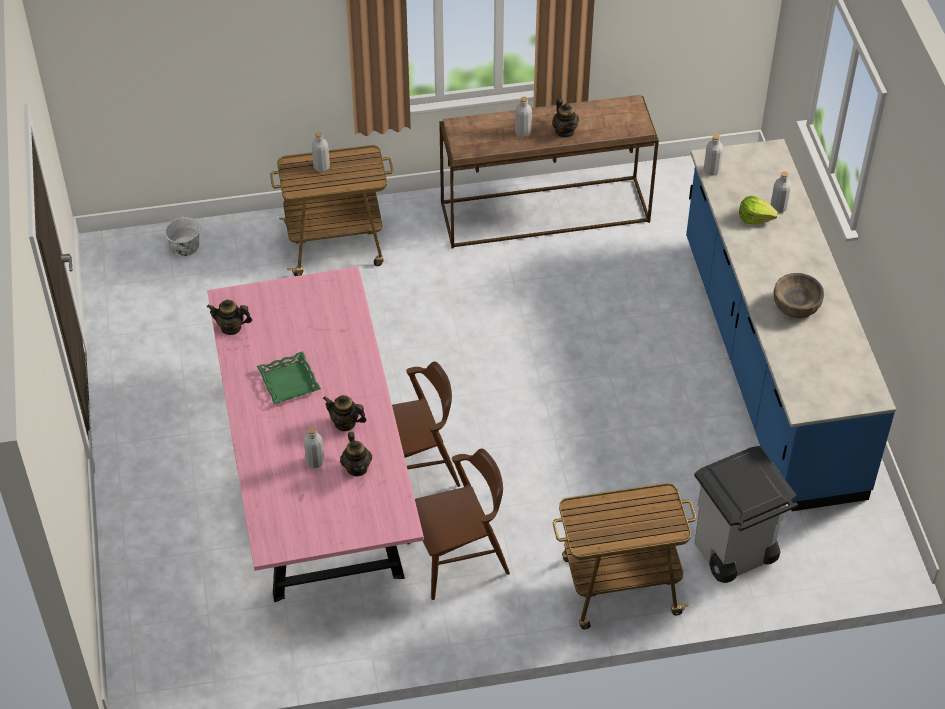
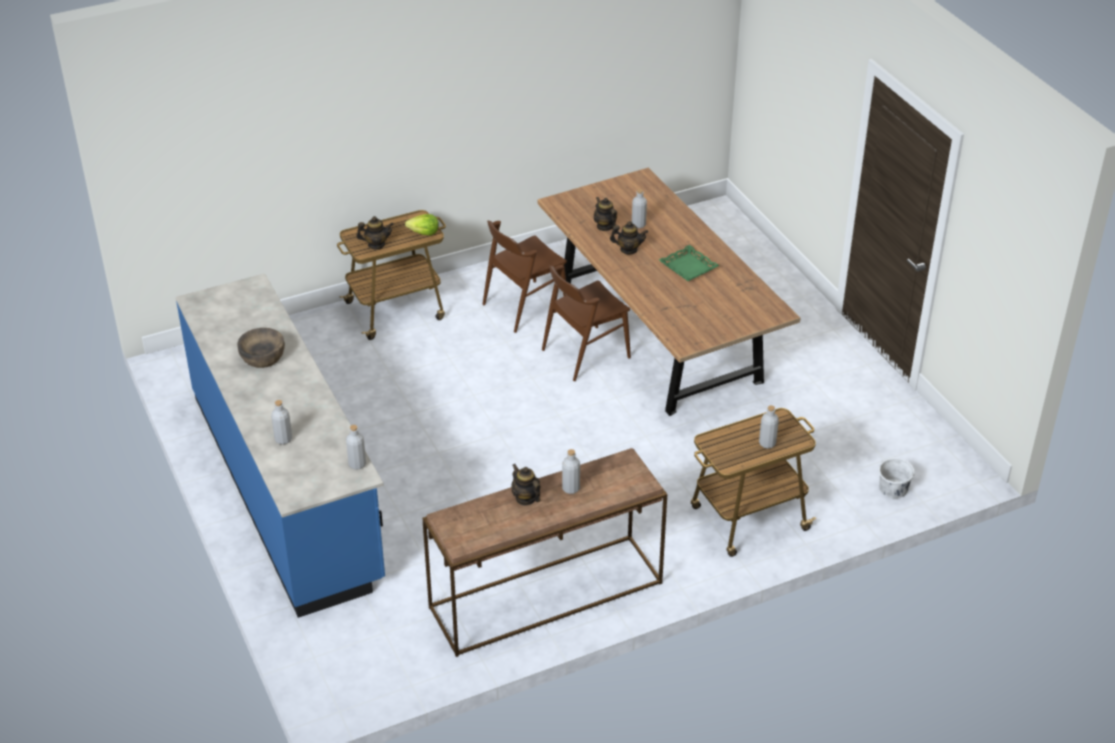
camera: 165 degrees right, 10 degrees down
(231, 327) = (760, 294): teapot -> teapot (376, 245)
(317, 479) = (658, 334): pink dining table -> brown dining table
(733, 554) = (308, 344): grey trash can -> none
(755, 218) = (307, 425): lettuce -> lettuce (424, 232)

